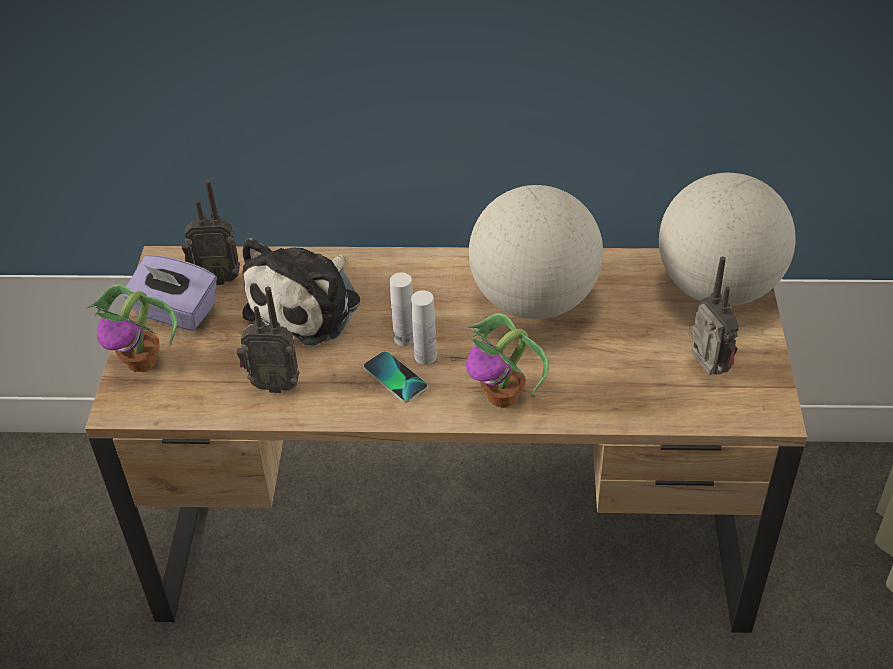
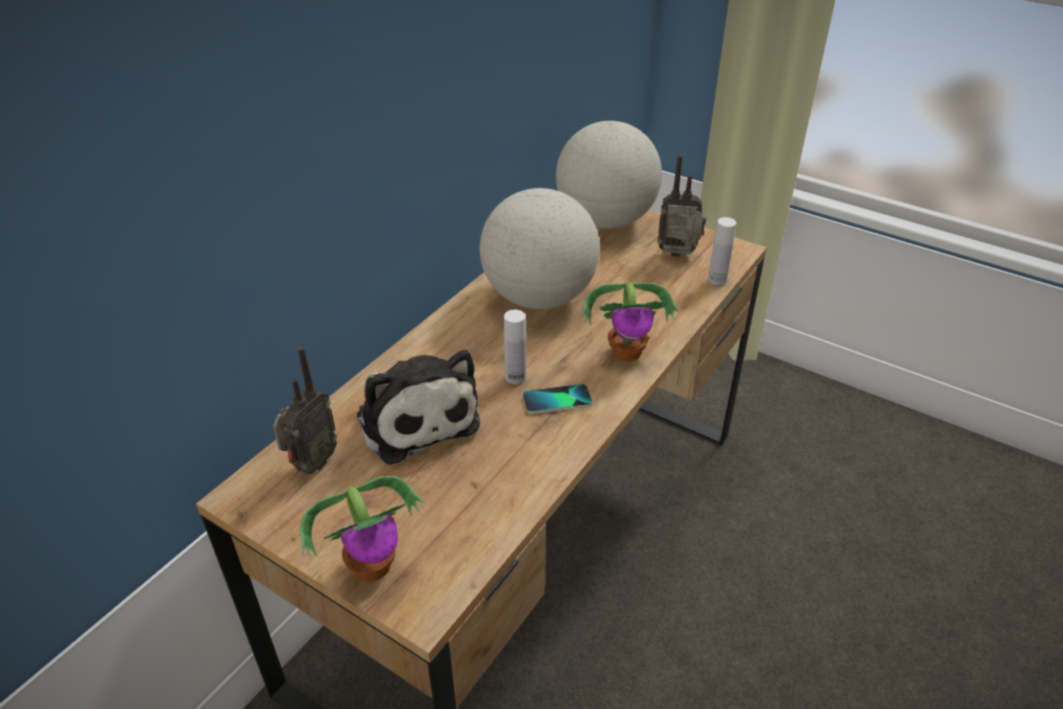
camera: 60 degrees left, 5 degrees down
(175, 312) = (327, 513): purple tissue box -> none
(274, 384) = (497, 477): radio -> none
(425, 356) = (547, 374): white bottle -> white bottle (717, 279)

